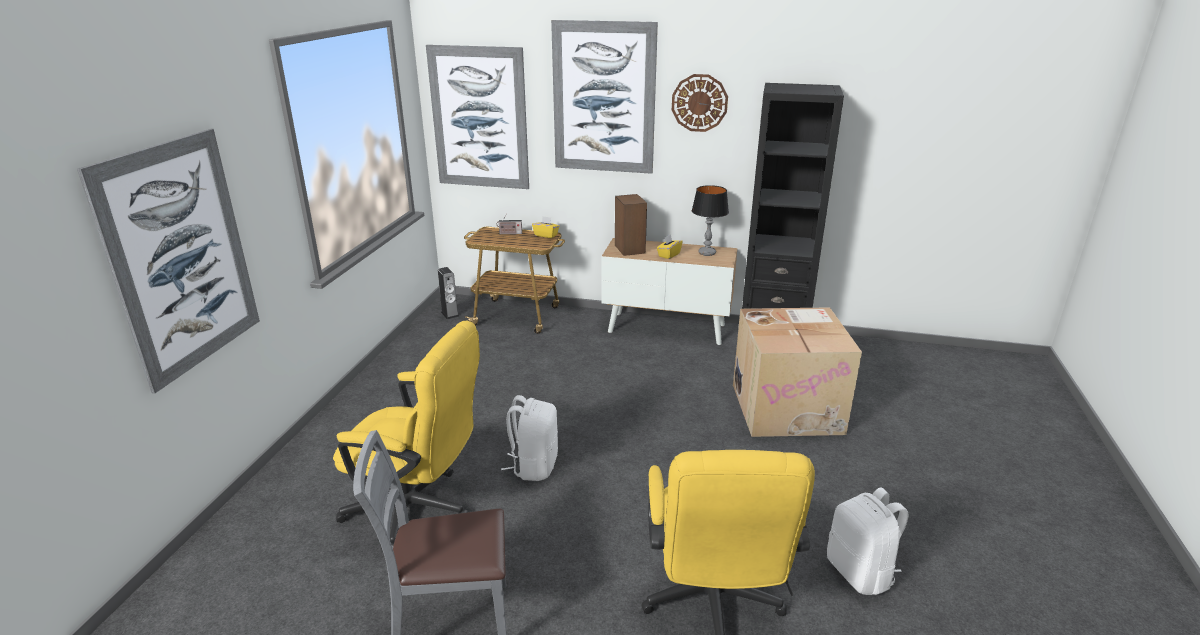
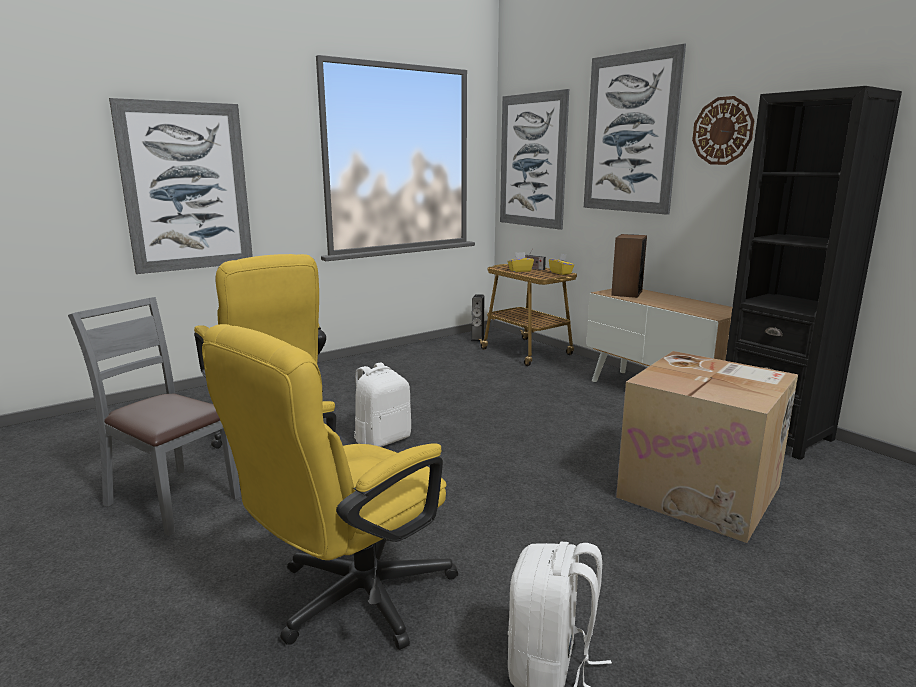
camera: 40 degrees right, 10 degrees down
(669, 255) = (659, 302): yellow tissue box -> yellow tissue box (520, 270)
(706, 253) = (706, 308): table lamp -> none

